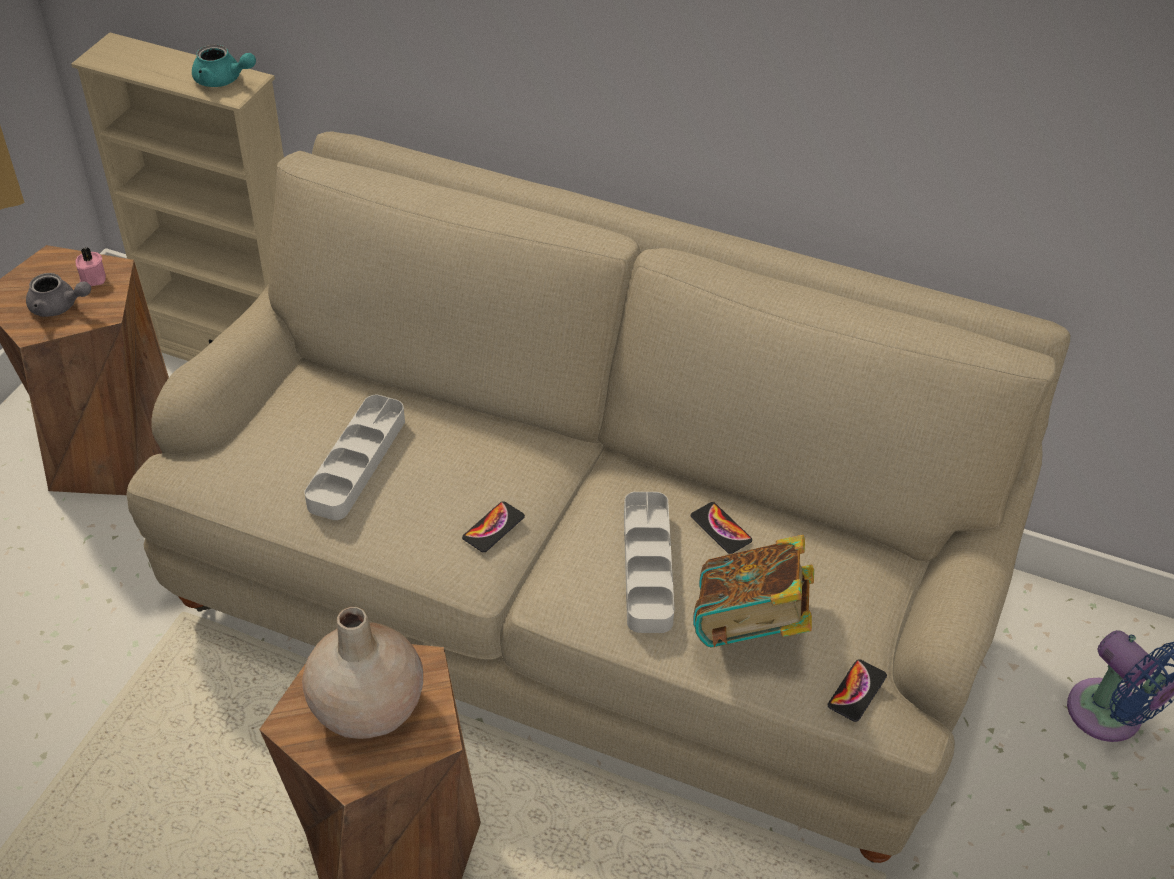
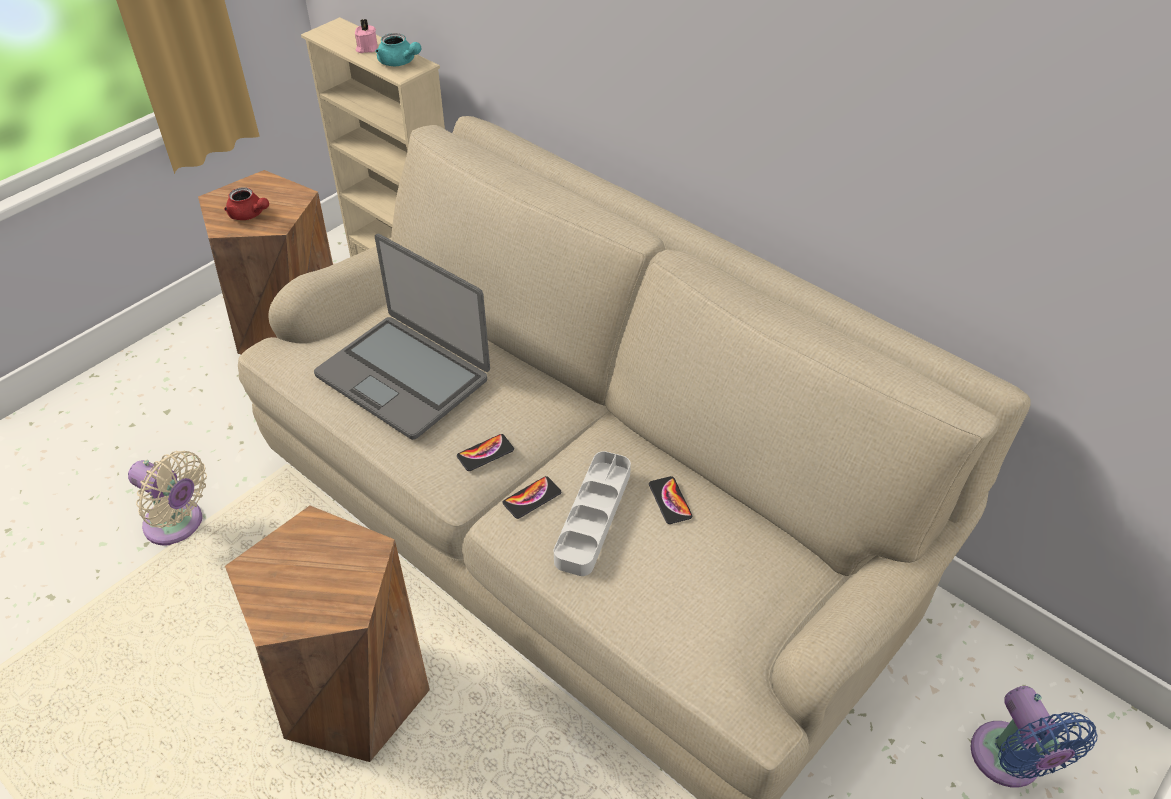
camera: 20 degrees right, 0 degrees up
(59, 307) = (249, 215): grey teapot -> red teapot
(75, 721) = (178, 525): none -> beige fan
(92, 279) = (282, 199): pink candle -> pink candle (366, 48)
(357, 462) = (404, 376): grey tray -> laptop
(366, 706) = (311, 570): beige vase -> none
(750, 627) = (657, 592): book -> none
(856, 691) = (726, 674): phone -> phone (532, 498)

